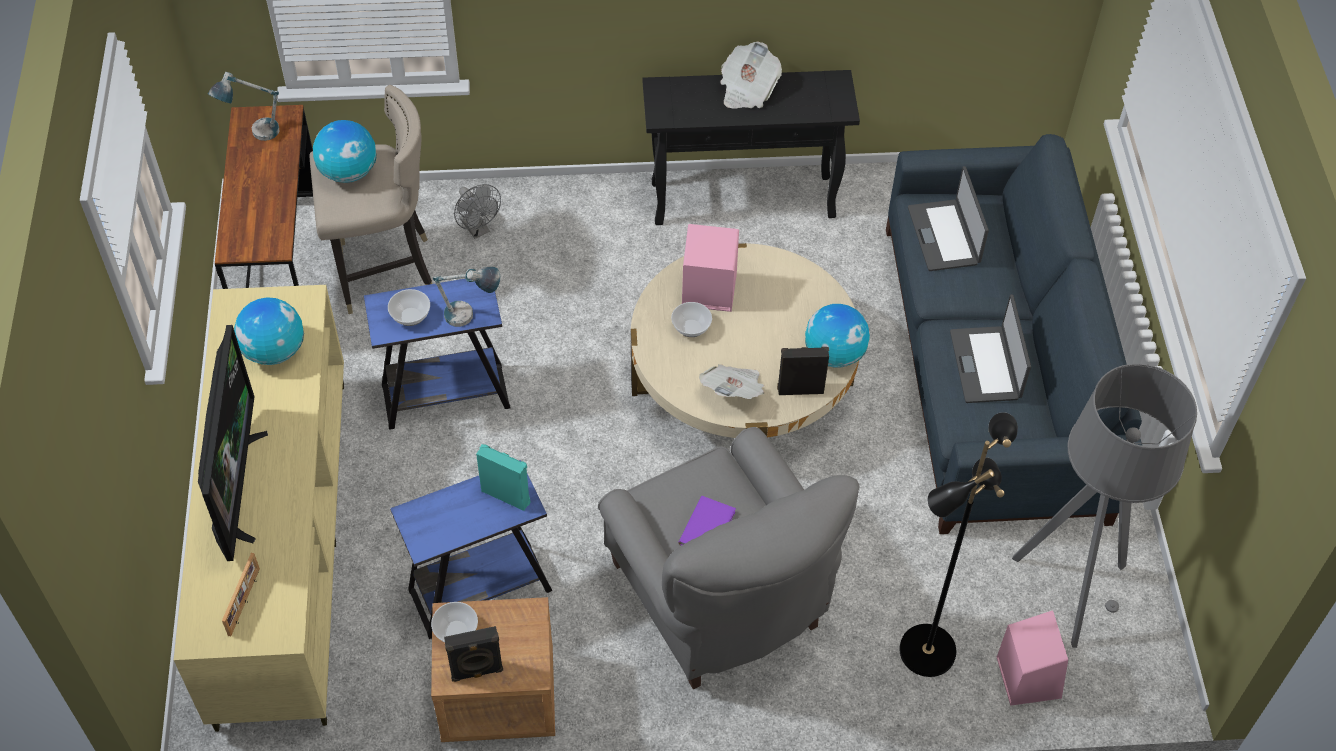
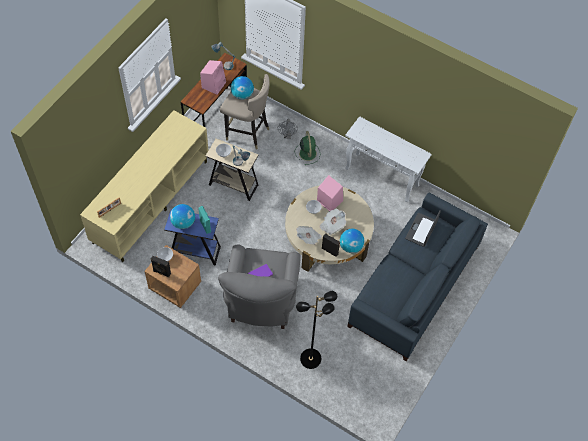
camera: 35 degrees right, 5 degrees up
(236, 486) = (133, 175): television -> none
(274, 351) = (175, 140): globe -> globe (183, 222)
(445, 396) = (233, 185): blue side table -> beige side table
(550, 239) = (307, 153): none -> green fan
(744, 199) = (382, 177): black console table -> white console table
(747, 89) = (390, 140): newspaper -> newspaper (332, 225)
(986, 365) = (395, 281): laptop -> none
(1027, 676) = (334, 387): pink speaker -> pink speaker (214, 84)
(1070, 590) = (372, 371): grey floor lamp -> none

